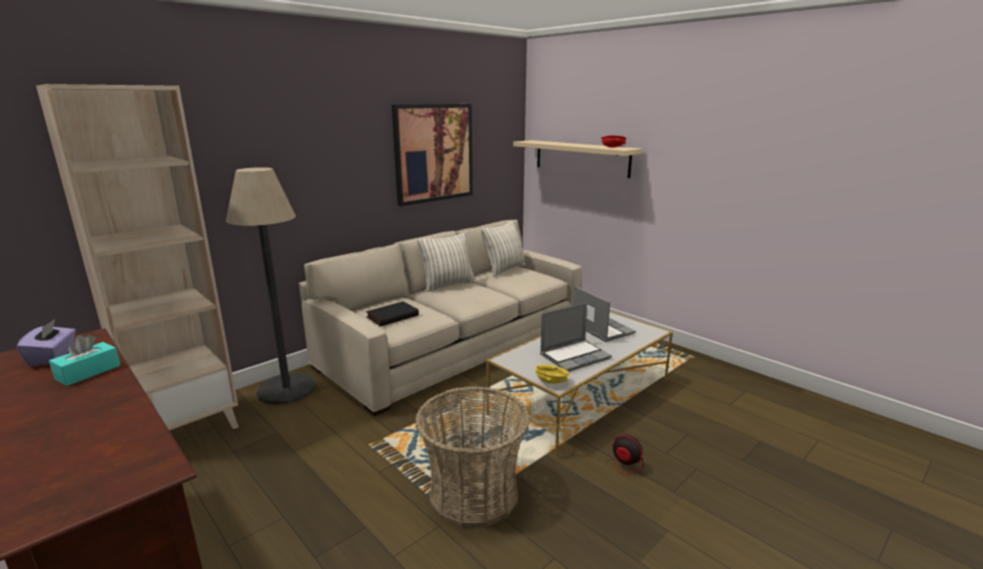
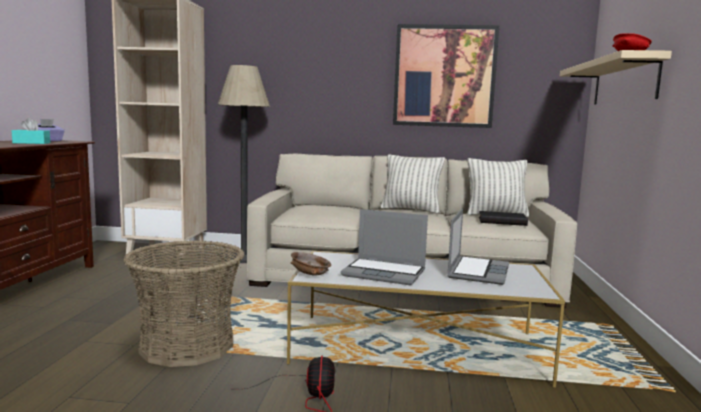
camera: 50 degrees right, 10 degrees down
(392, 316) = (313, 210): black book -> black book (502, 221)
(551, 382) = (310, 274): yellow bowl -> brown bowl

